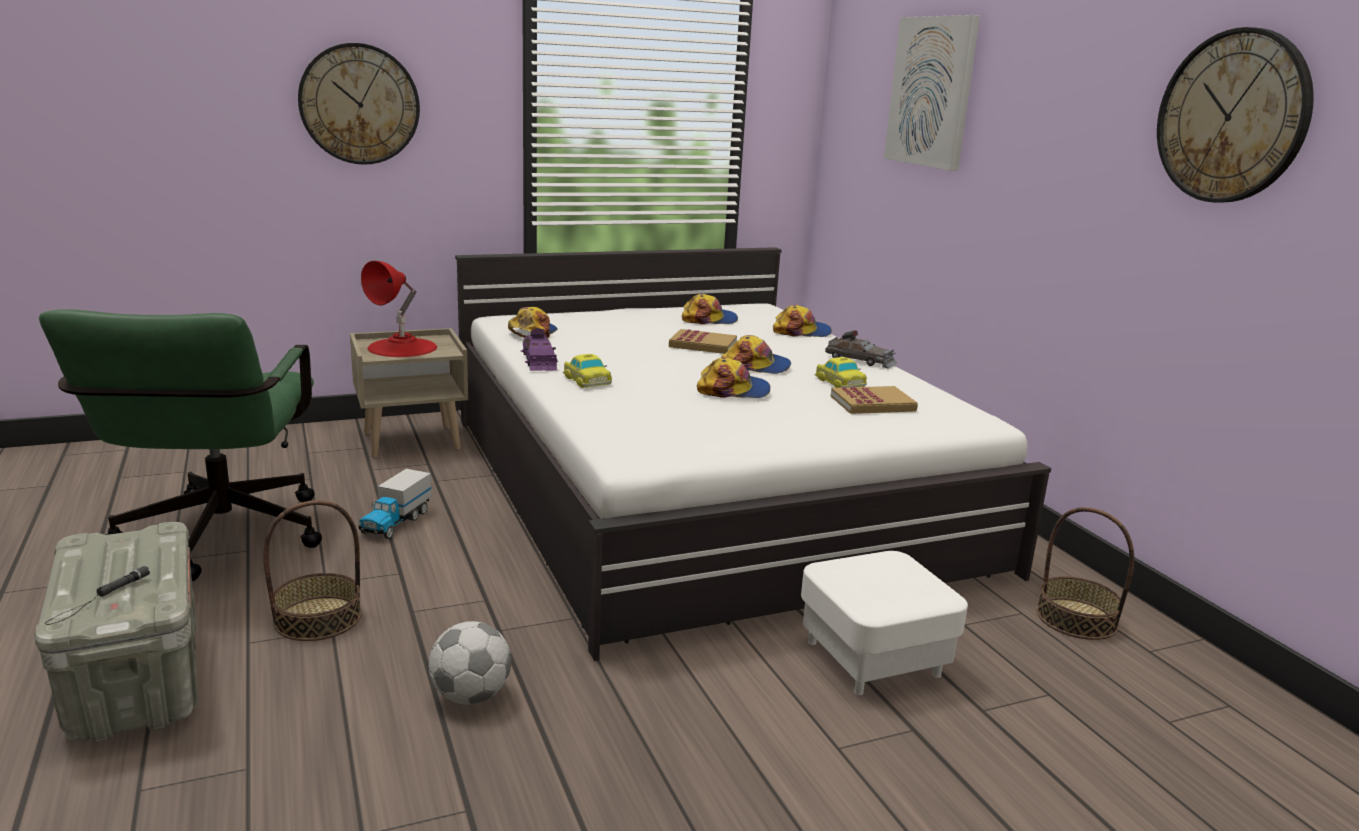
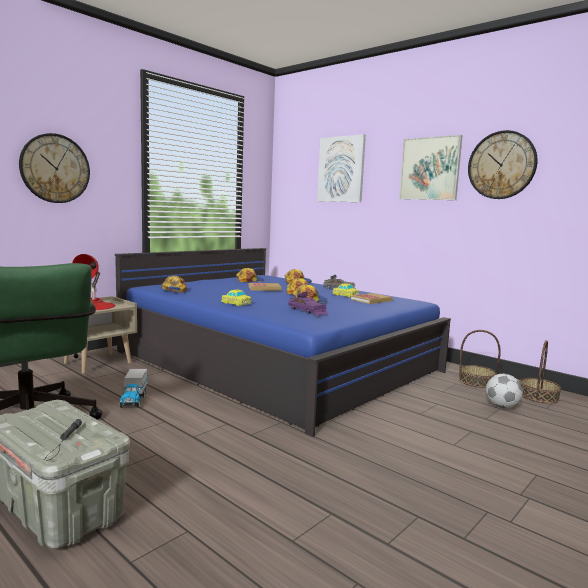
camera: 25 degrees left, 10 degrees down
(318, 618) = (141, 451): basket -> basket (538, 396)
(471, 696) = (271, 465): football -> football (501, 406)
(539, 361) = (198, 299): purple toy car -> purple toy car (307, 311)
(703, 489) = (276, 361): white bed -> blue bed
(874, 658) = (425, 410): white ottoman -> none
(1087, 109) = (430, 168): none -> picture

